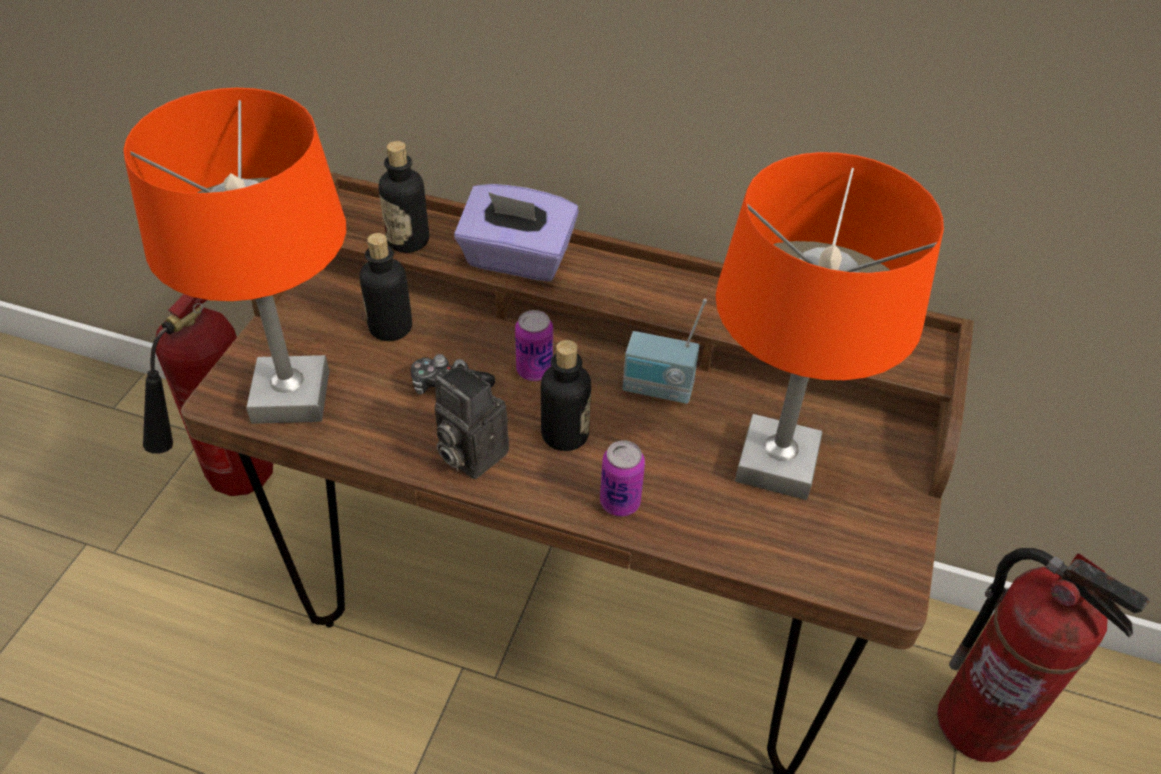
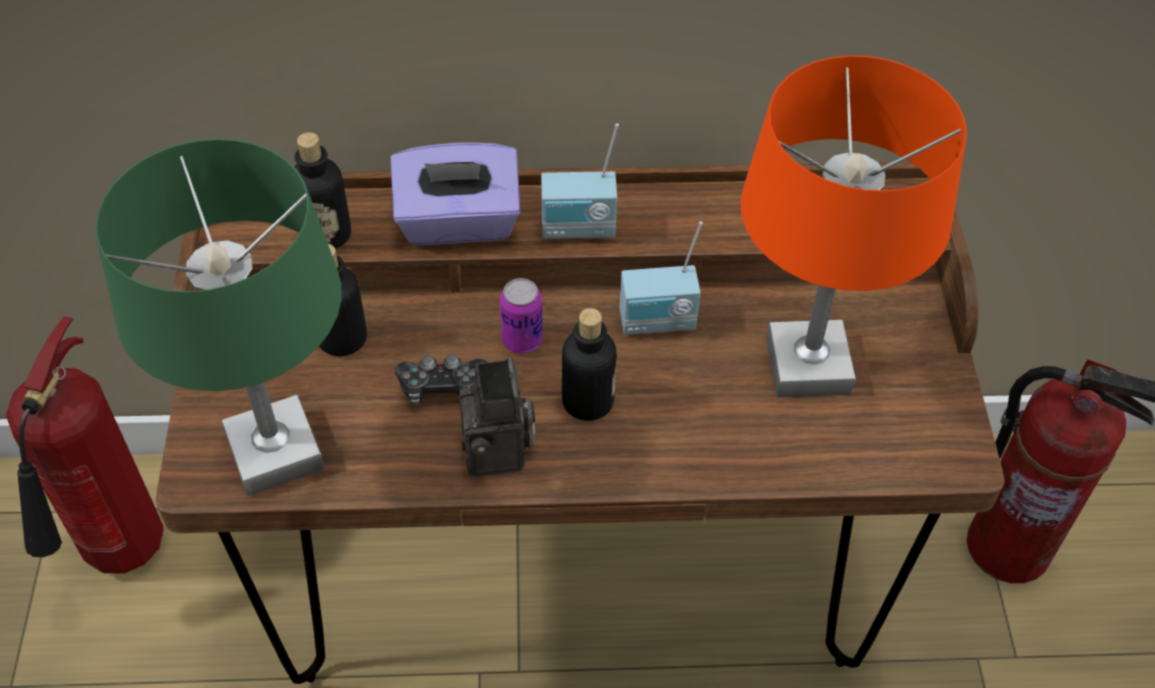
camera: 20 degrees left, 5 degrees up
(291, 396) = (274, 451): orange table lamp -> green table lamp
(468, 453) = (499, 453): camera -> camera turned 120 degrees counterclockwise
(614, 291) = (578, 229): none -> radio
(620, 502) = (676, 456): can -> none

